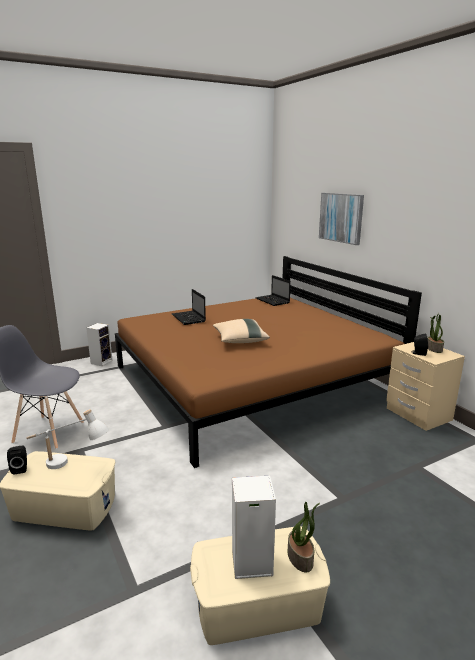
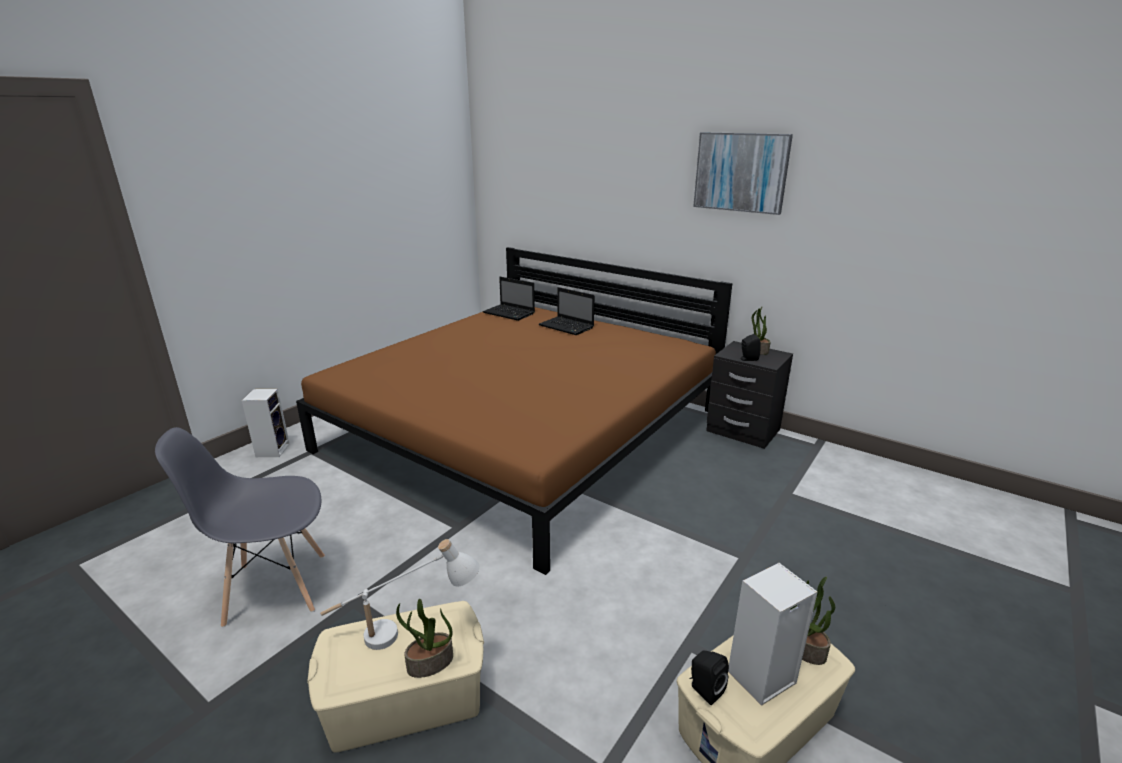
camera: 25 degrees left, 5 degrees up
(20, 468) = (327, 666): black speaker -> black speaker (704, 690)
(67, 484) = (430, 664): none -> potted plant
(189, 318) = (419, 358): laptop -> laptop (567, 327)
(240, 340) = (523, 380): beige pillow -> none
(341, 218) = (600, 191): picture -> picture (741, 172)
(418, 414) = (743, 430): beige nightstand -> black nightstand

